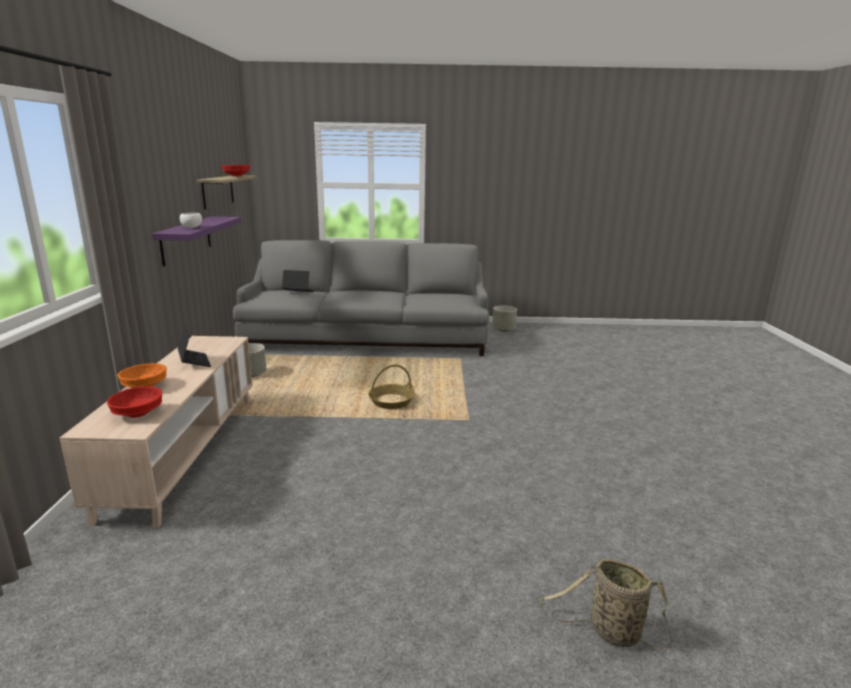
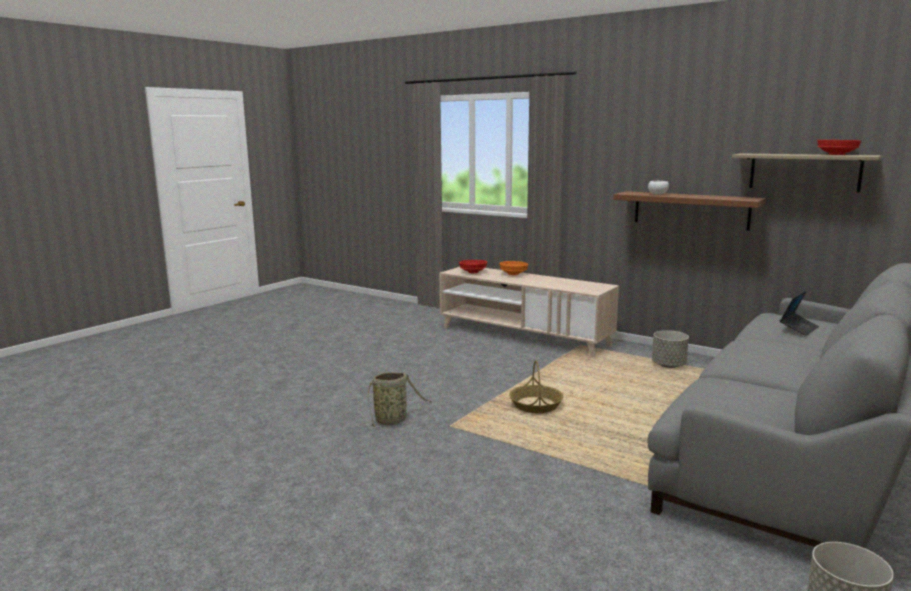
camera: 125 degrees right, 5 degrees down
(186, 239) = (691, 210): purple shelf -> brown shelf
(194, 362) = (547, 282): laptop -> none
(610, 632) = (203, 386): basket -> basket (393, 420)

